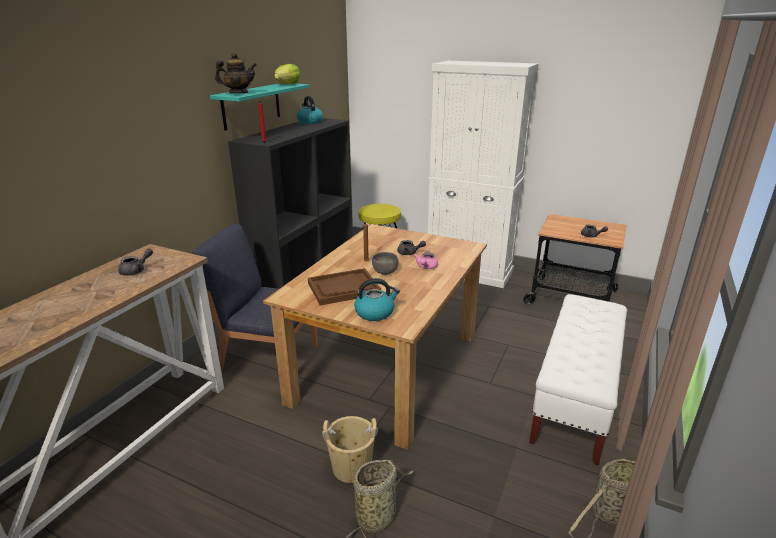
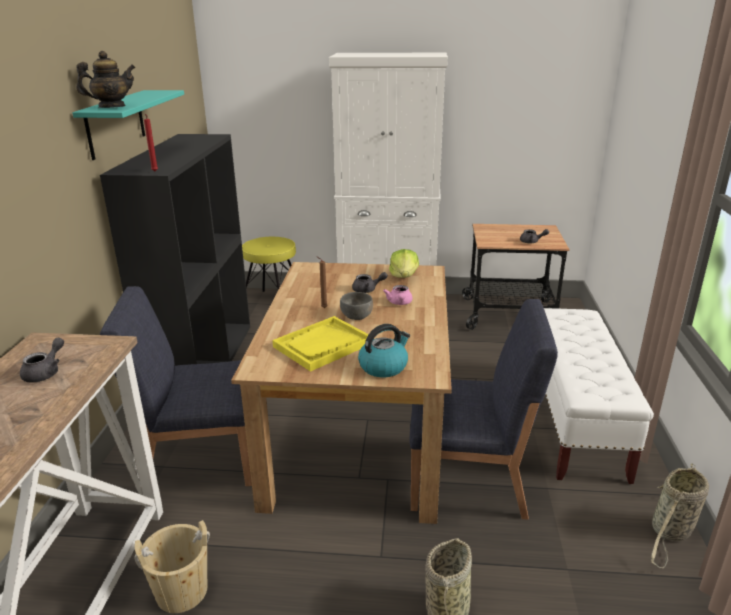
camera: 20 degrees left, 0 degrees up
(287, 84) = (156, 92): lettuce -> lettuce (404, 276)
(310, 122) = (182, 140): kettle -> none
(343, 288) = (323, 345): brown tray -> yellow tray
(351, 467) = (385, 563): beige bucket -> beige bucket (182, 591)
(453, 424) = (469, 480): none -> blue chair

